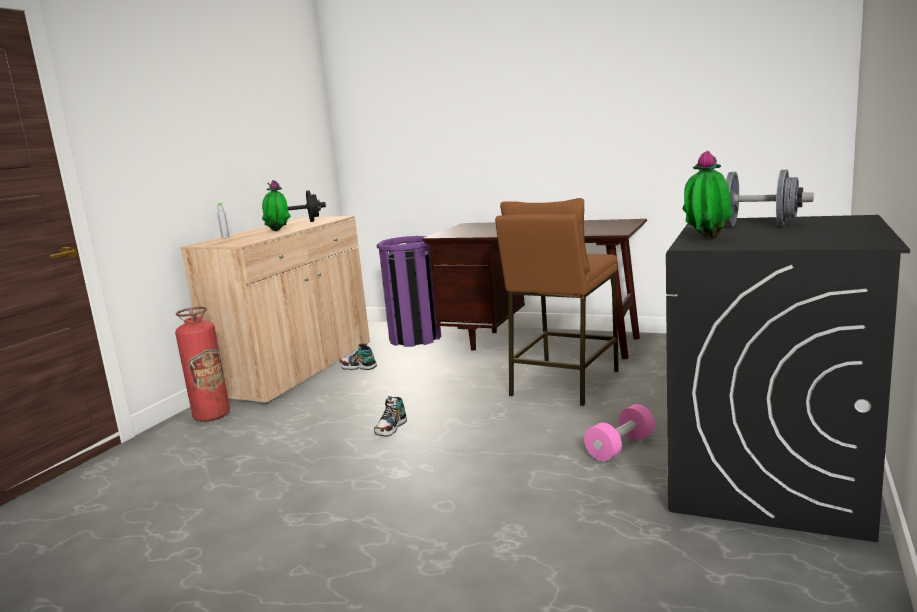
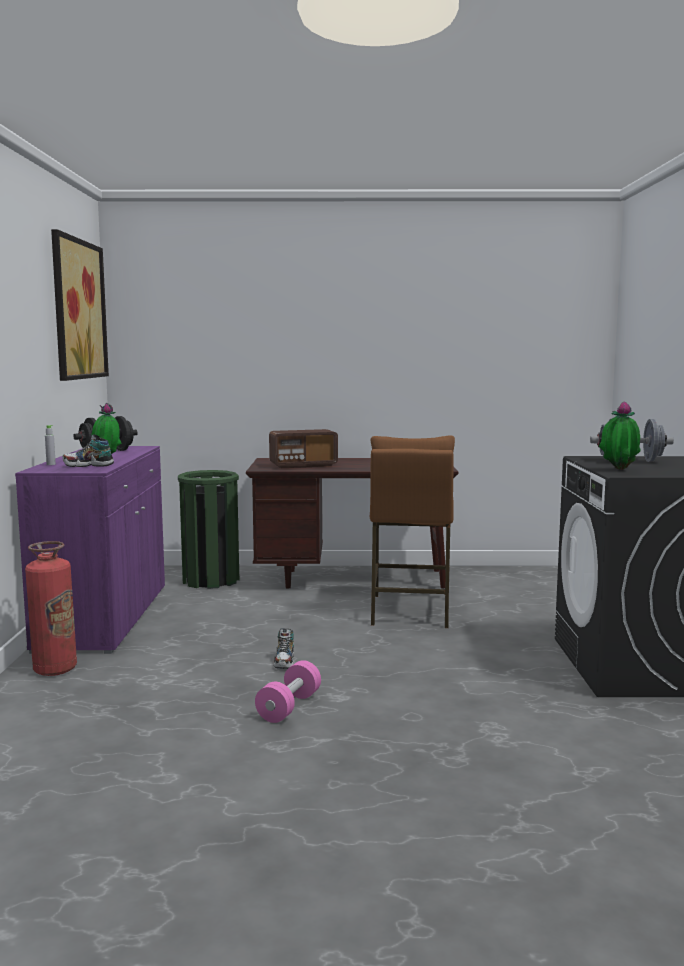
camera: 25 degrees left, 5 degrees down
(283, 95) = (78, 309): none -> picture
(297, 369) = (105, 617): beige cabinet -> purple cabinet
(358, 367) = (178, 611): shoe -> shoe (88, 465)
(415, 338) = (211, 580): purple trash can -> green trash can
(485, 230) = (303, 465): none -> radio
(620, 447) = (513, 657): pink dumbbell -> pink dumbbell (289, 707)

